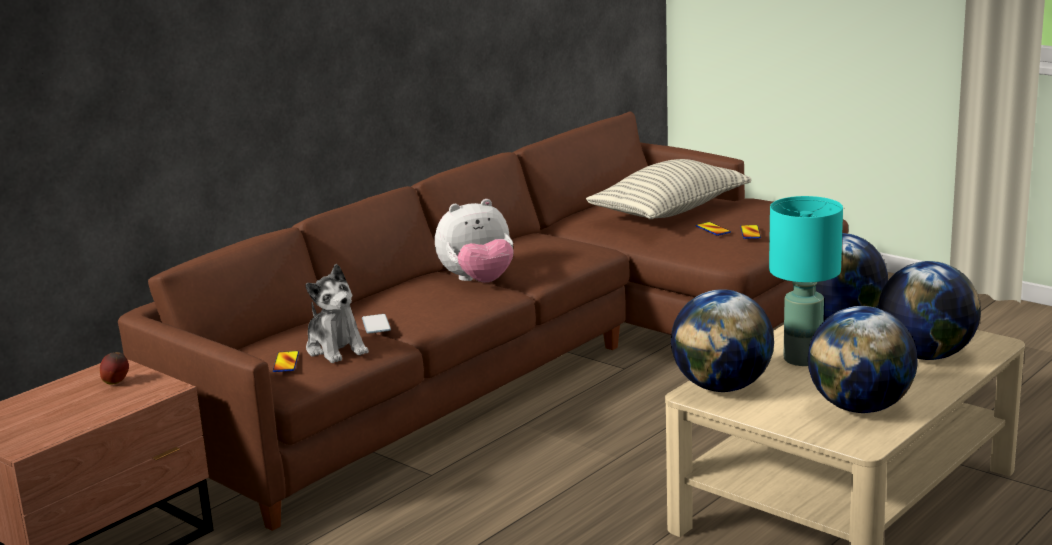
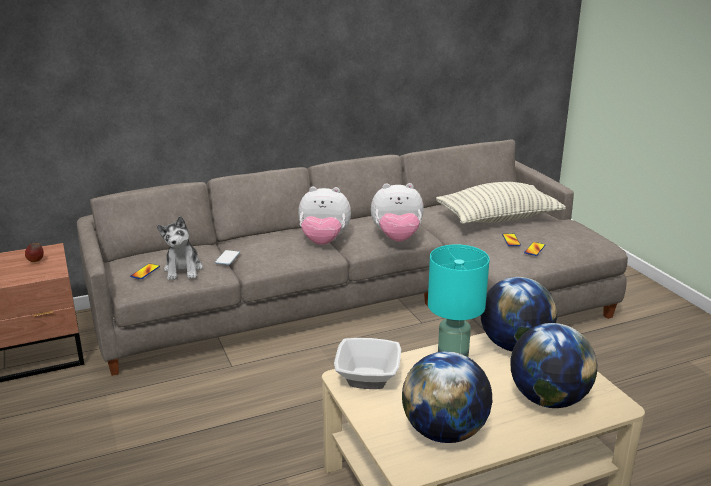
camera: 25 degrees right, 5 degrees up
(530, 360) = (370, 298): brown sofa -> grey sofa
(573, 257) = (397, 238): none -> plush toy
(722, 387) = (369, 378): globe -> bowl

